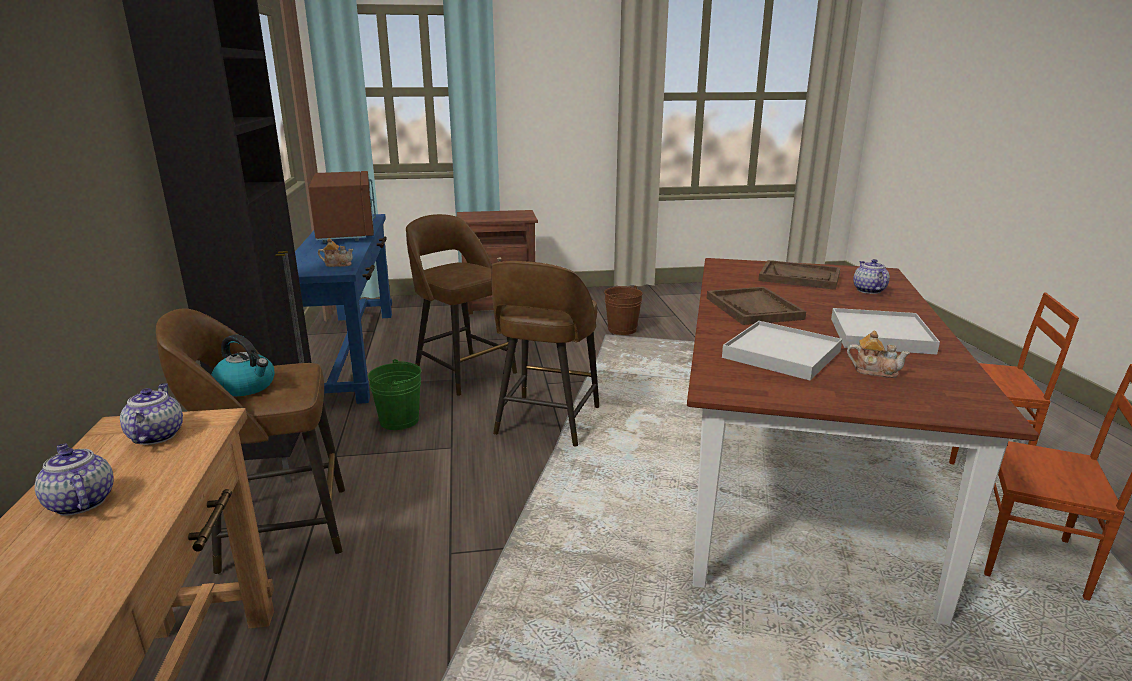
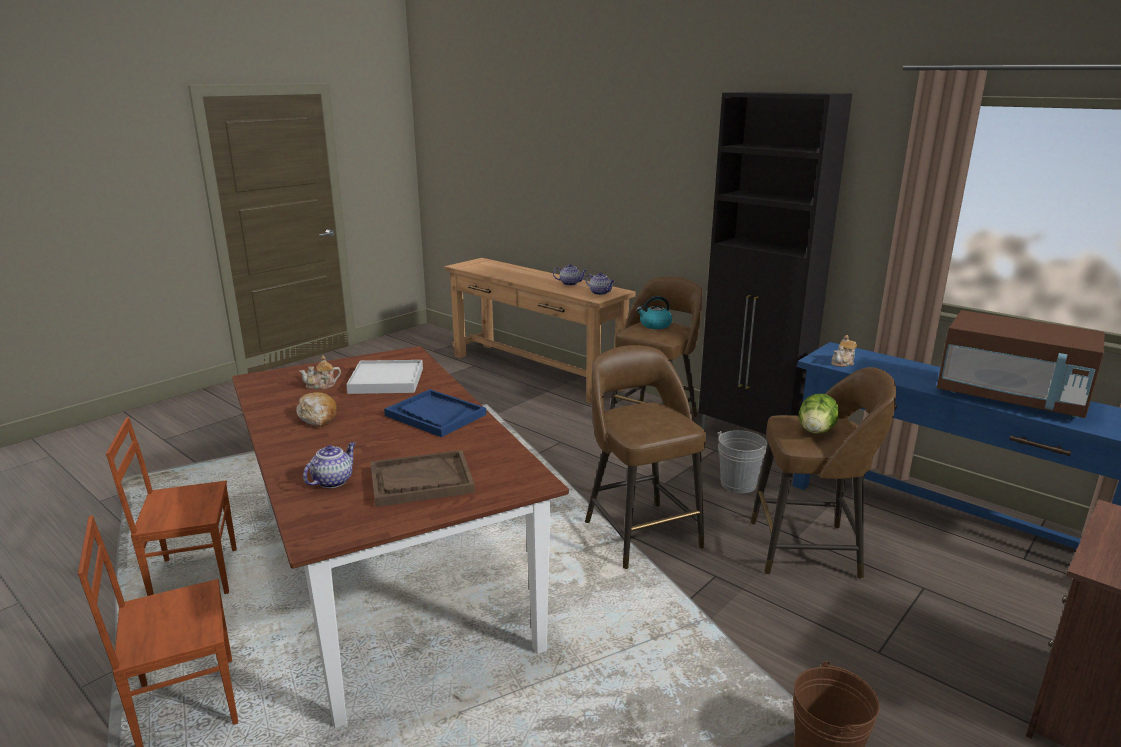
camera: 140 degrees right, 0 degrees up
(399, 421) = (738, 484): green bucket -> grey bucket
(465, 269) = (816, 431): none -> lettuce
(754, 308) = (435, 415): brown tray -> blue tray
(868, 290) = (333, 481): teapot -> teapot turned 105 degrees counterclockwise
(880, 335) = (318, 416): white tray -> bread

